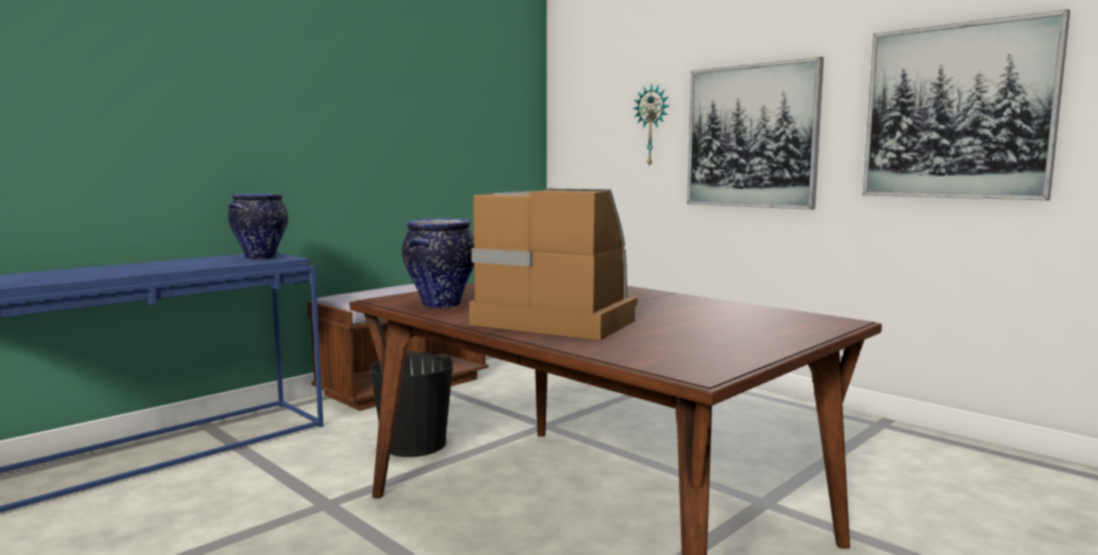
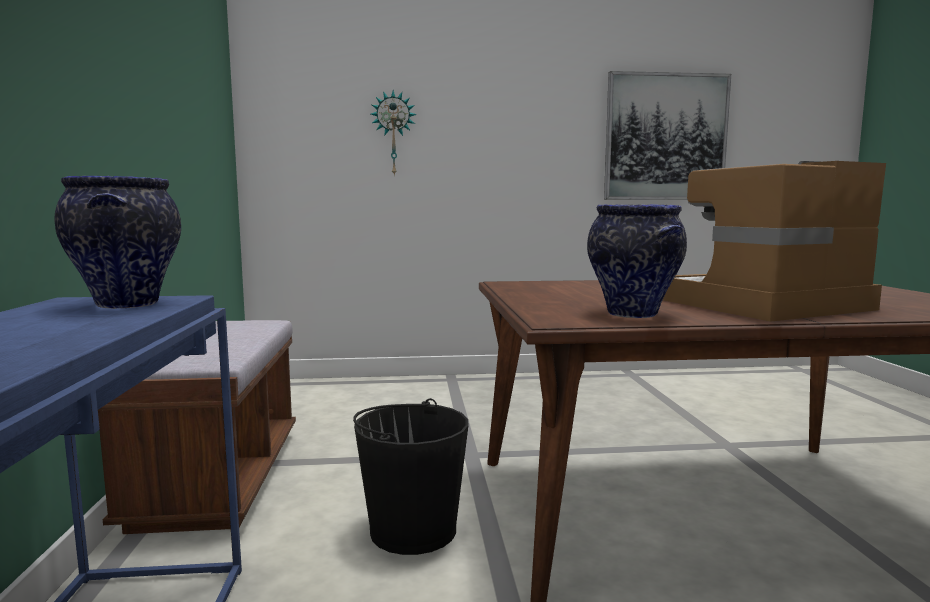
camera: 50 degrees left, 0 degrees up
(751, 136) = (504, 149): picture -> none

